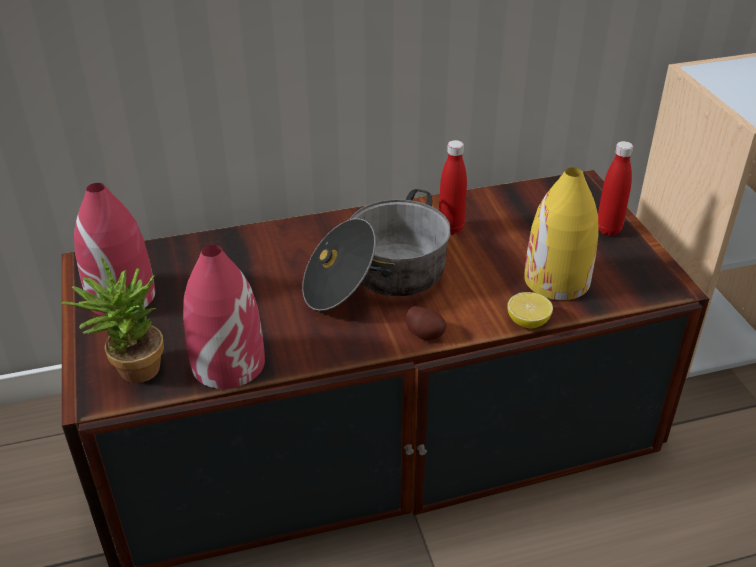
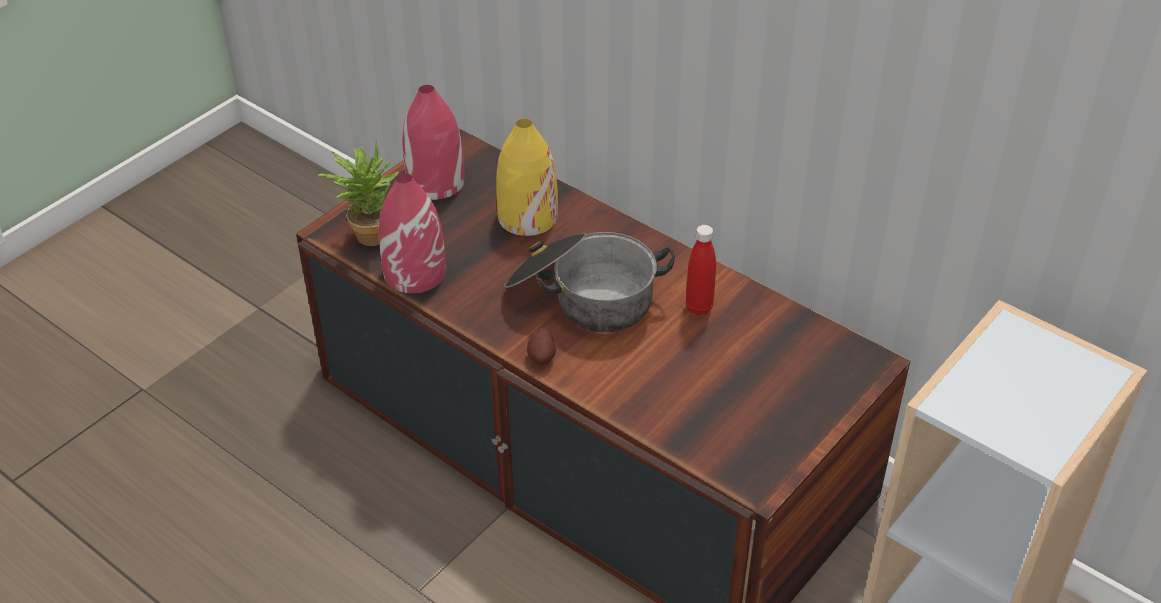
camera: 55 degrees right, 5 degrees up
(528, 322) = (612, 410): lemon -> none
(556, 280) = (690, 405): yellow vase -> yellow vase (527, 217)
(608, 230) = (808, 410): red bottle -> none

